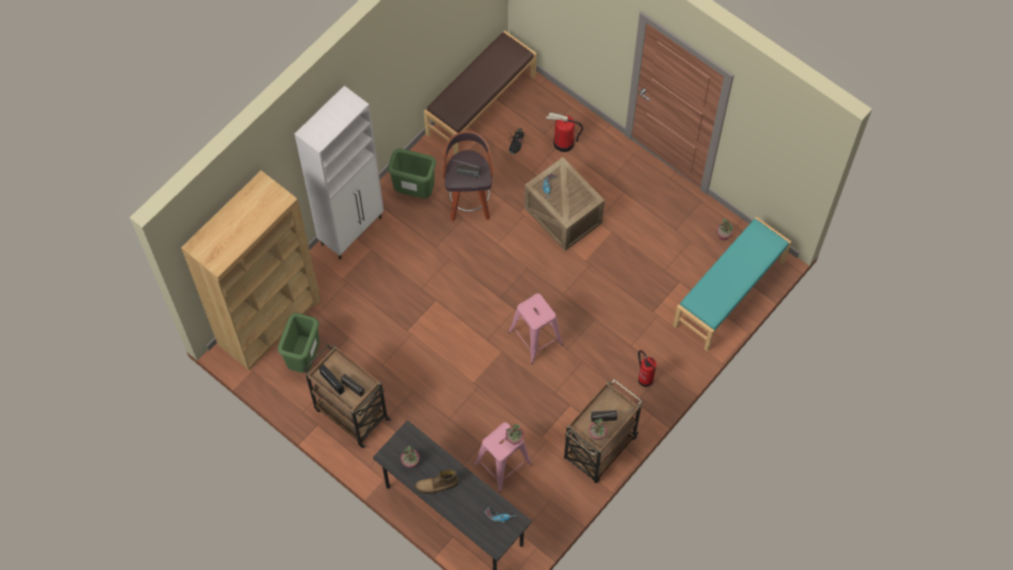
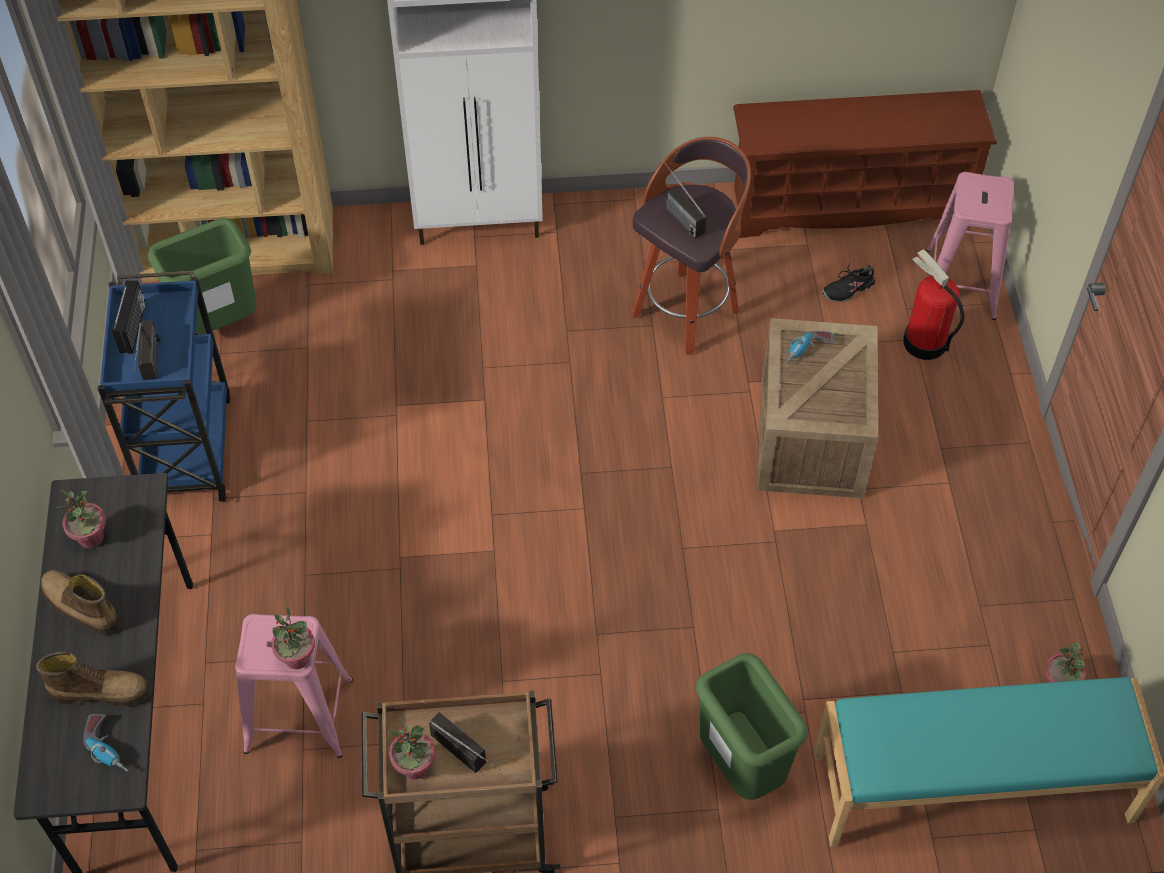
camera: 45 degrees right, 10 degrees down
(351, 413) = (186, 447): brown cart -> blue cart
(415, 191) = (625, 240): green trash can -> green trash can (742, 767)
(476, 502) = (101, 691): none -> boot
(480, 105) = (849, 204): brown bench -> brown shoe rack
(535, 338) = (567, 574): pink stool -> pink stool (960, 284)
(645, 378) = (674, 792): fire extinguisher -> none

